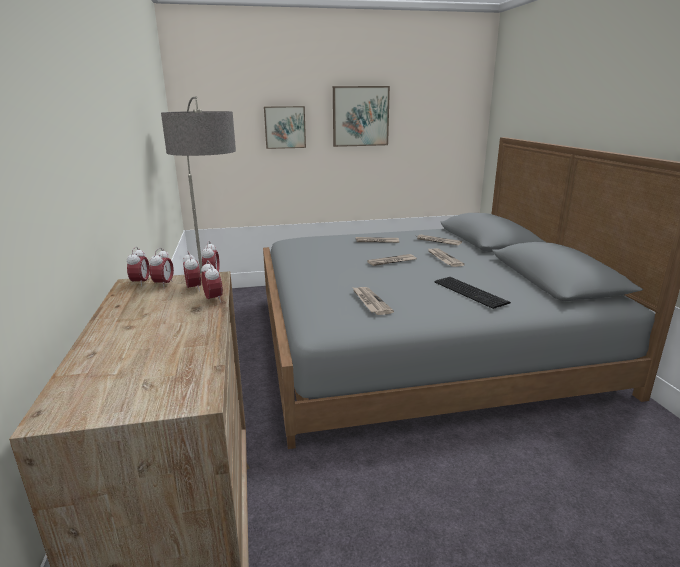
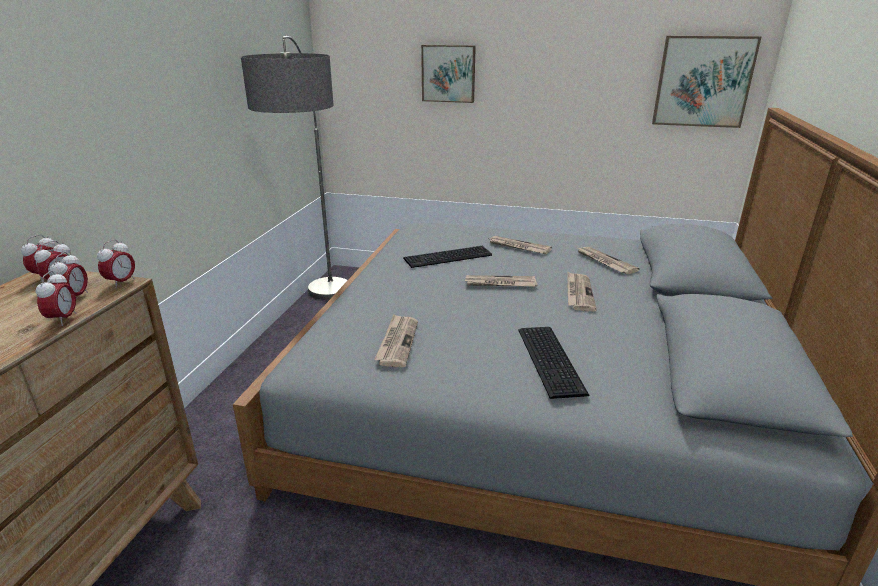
camera: 25 degrees right, 5 degrees up
(339, 253) = (449, 257): none -> keyboard
(360, 116) = (554, 62): picture -> picture (703, 82)

